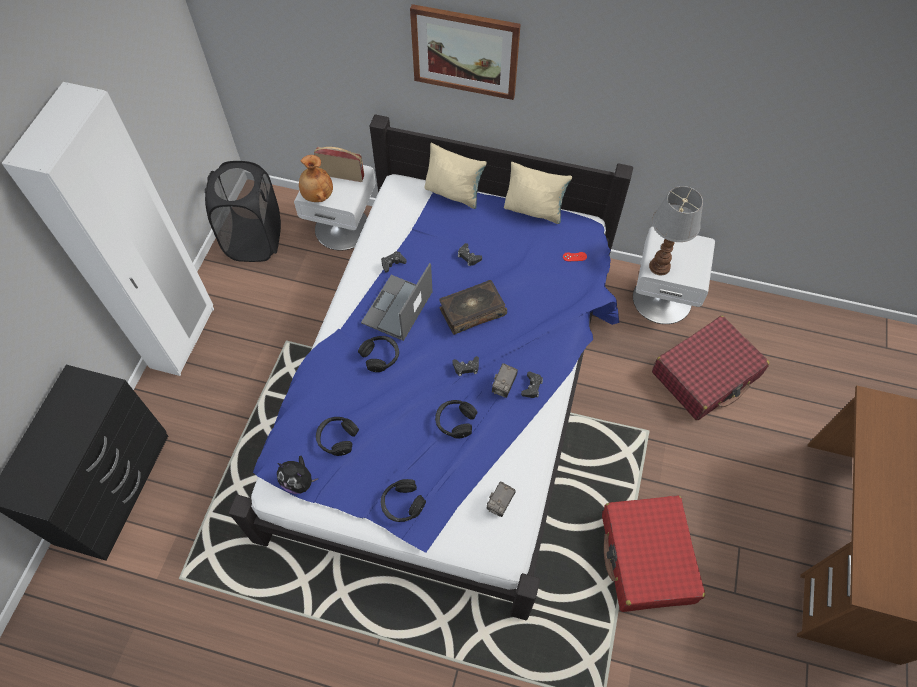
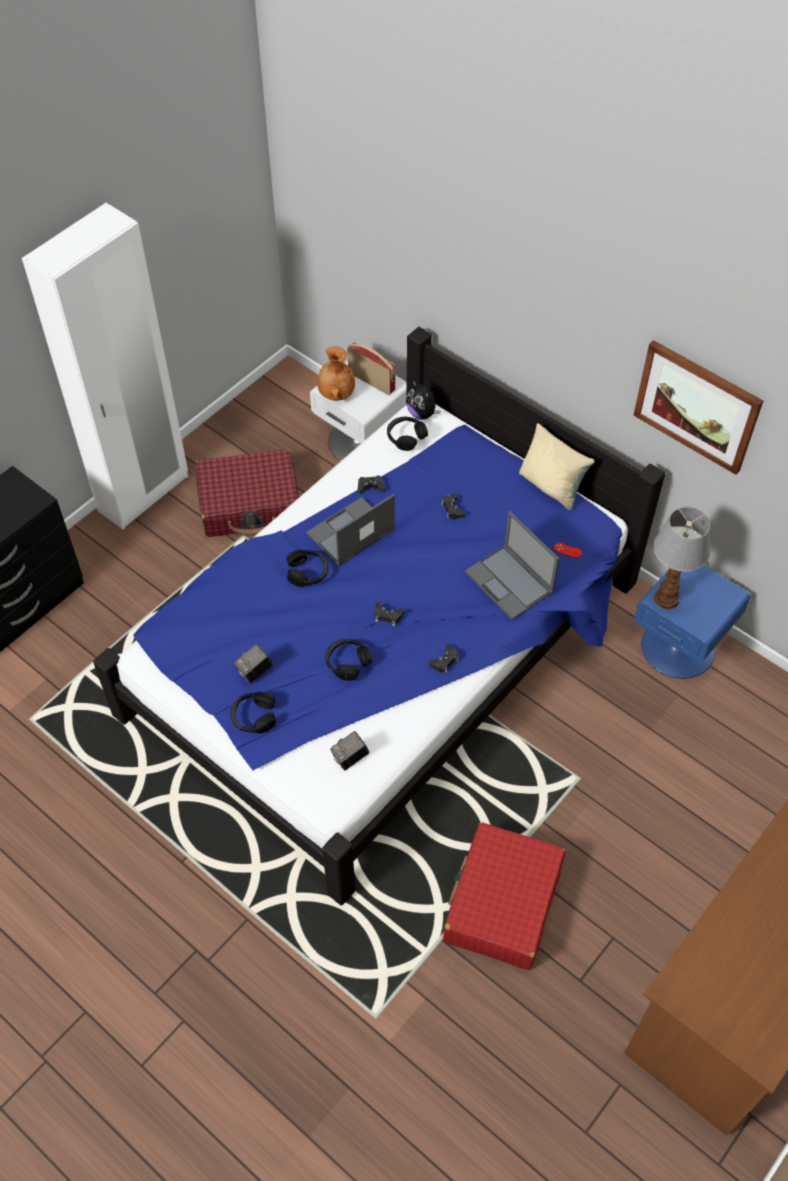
camera: 25 degrees right, 5 degrees down
(254, 240) = (263, 421): black laundry basket -> none
(299, 482) = (169, 657): plush toy -> plush toy (422, 413)
(337, 438) = (225, 632): black headphones -> black headphones (406, 437)
(454, 193) = (474, 439): beige pillow -> none
(465, 51) = (512, 289): picture -> picture (697, 406)
(472, 311) = (424, 564): book -> none
(504, 387) = (415, 649): camera -> camera (255, 672)
(547, 300) = (510, 582): none -> laptop
(662, 298) = (678, 646): white nightstand -> blue nightstand
(705, 375) = (681, 747): red suitcase -> red suitcase (250, 504)

